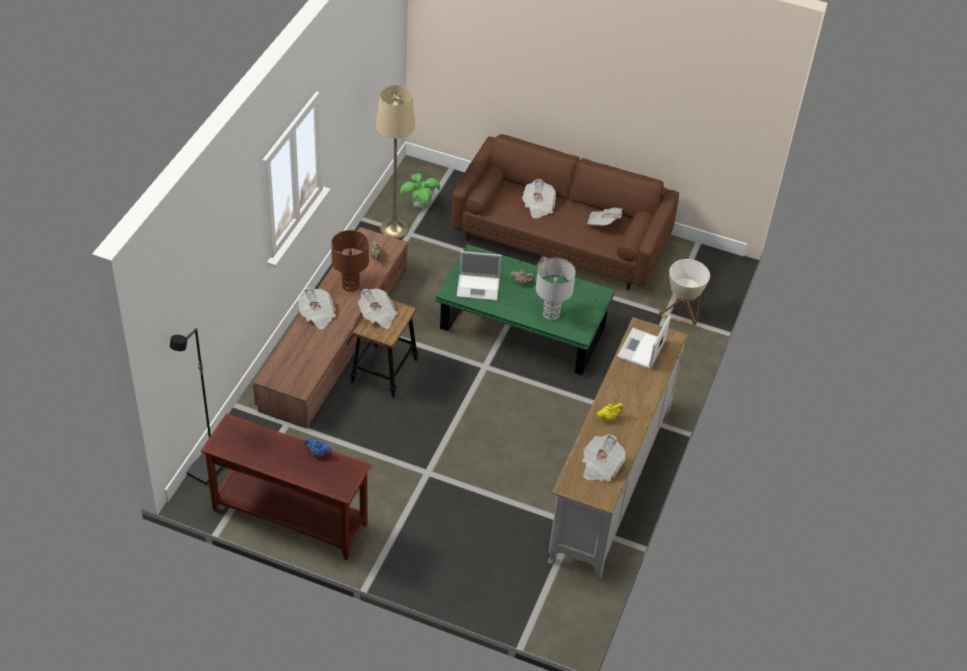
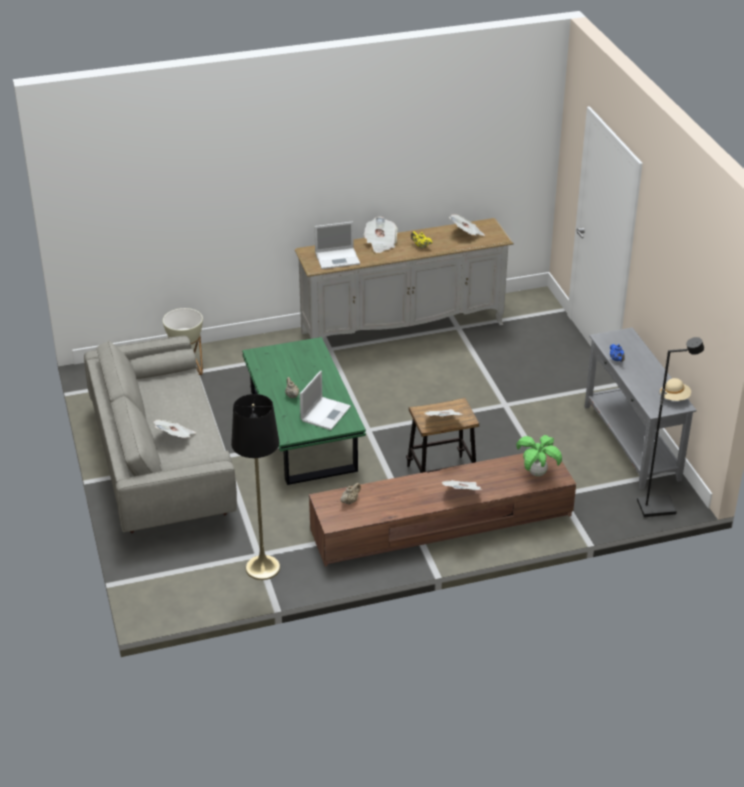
camera: 125 degrees left, 10 degrees down
(229, 449) = (674, 397): none -> beige hat
(289, 517) = (632, 443): brown console table -> grey console table
(351, 285) = (404, 495): brown table lamp -> none
(394, 229) = (263, 567): beige floor lamp -> black floor lamp
(419, 206) = (211, 569): potted plant -> potted plant (537, 473)
(479, 287) = (326, 413): laptop -> laptop turned 60 degrees clockwise
(550, 313) = (310, 366): white table lamp -> none
(560, 240) = (162, 463): brown sofa -> grey sofa
(603, 223) = (158, 393): newspaper -> newspaper (380, 243)

